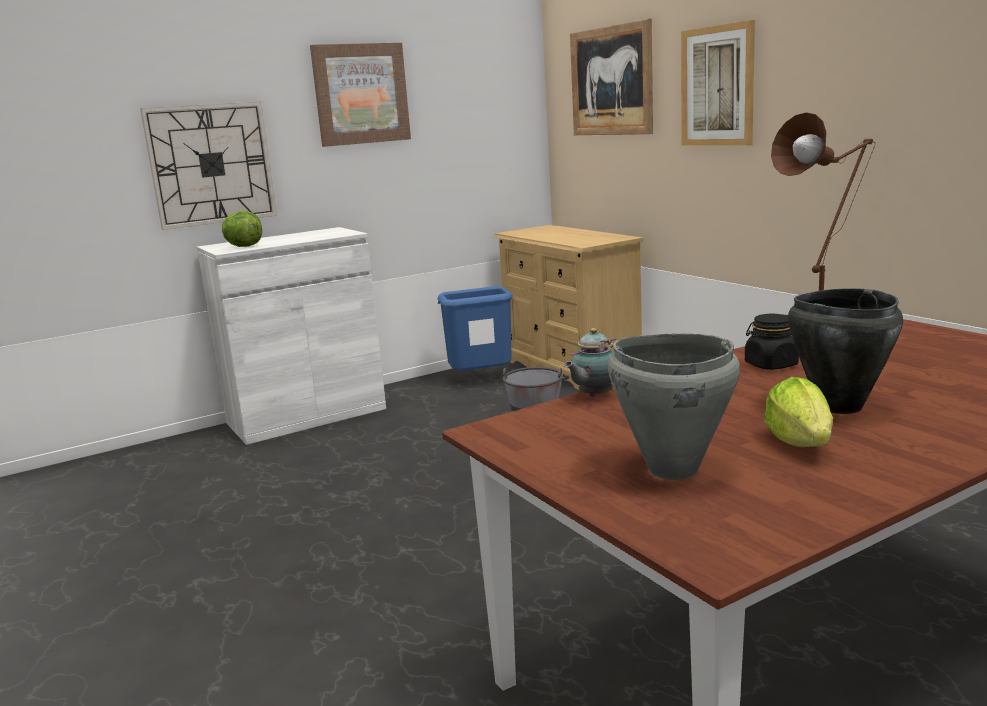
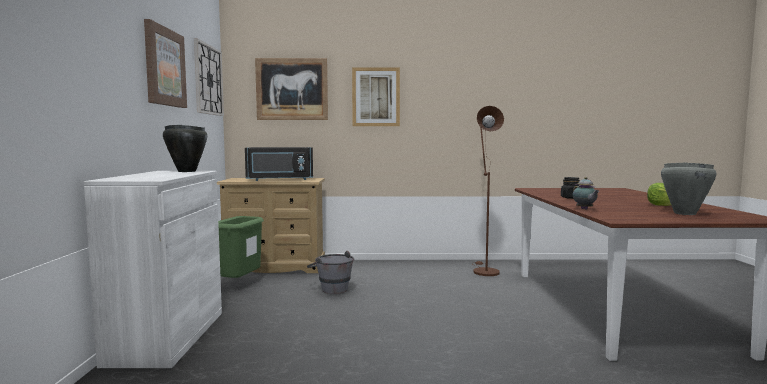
camera: 60 degrees left, 10 degrees down
(211, 164) = (92, 101): wall clock -> wall clock (208, 80)
(243, 246) = (154, 177): lettuce -> none
(481, 380) = (239, 284): blue trash can -> green trash can
(566, 236) = (279, 180): none -> black microwave
(838, 406) = (629, 200): black cooking pot -> black cooking pot (186, 171)

